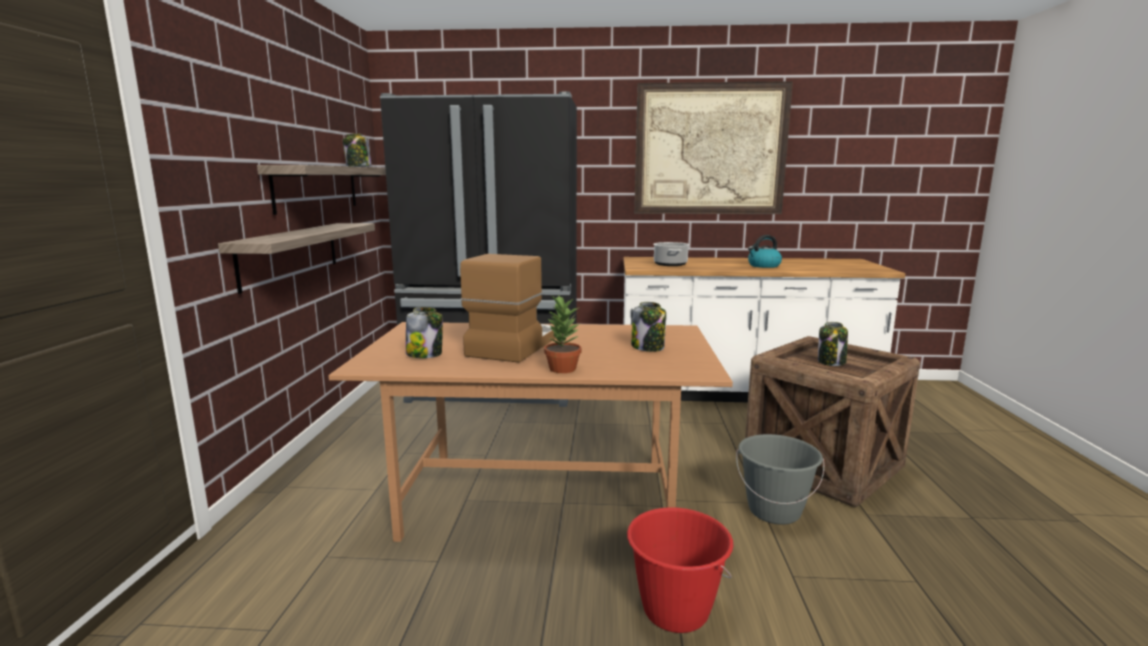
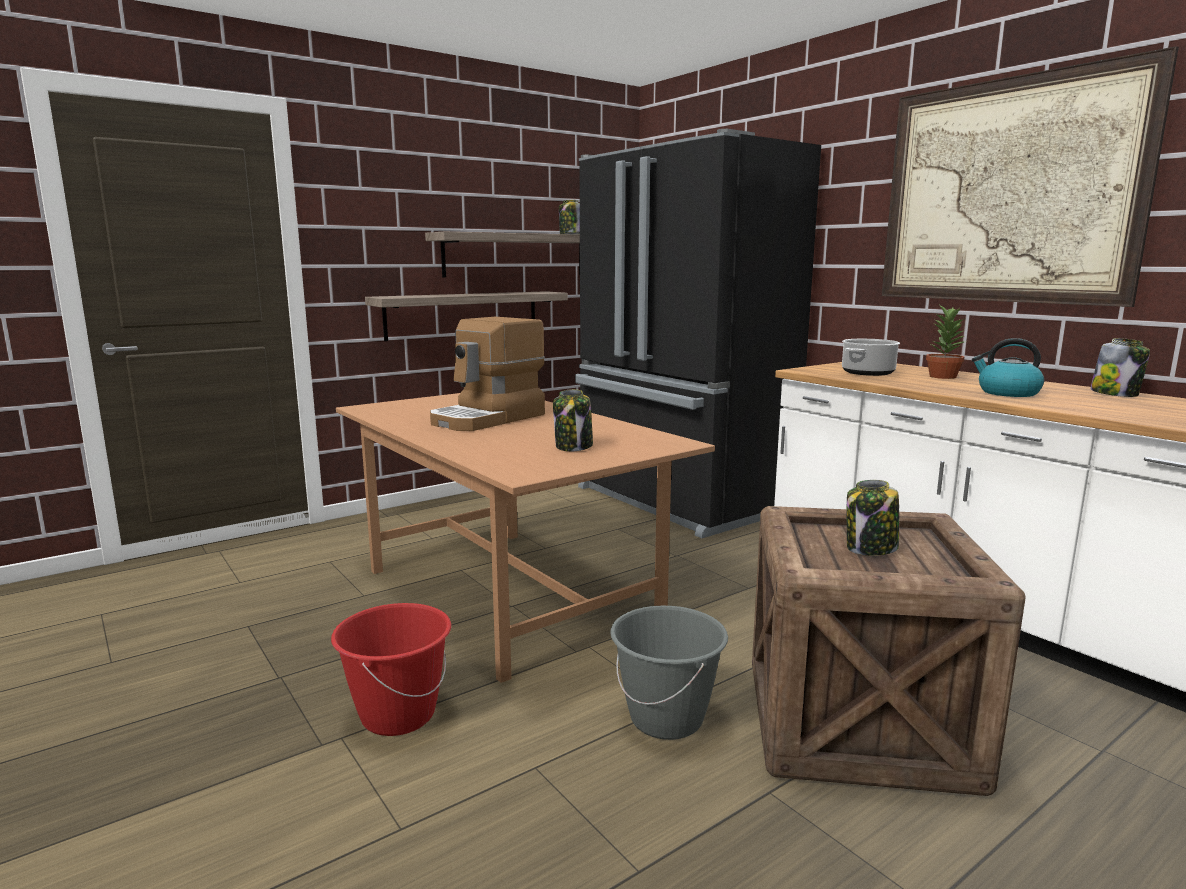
camera: 50 degrees right, 0 degrees up
(425, 354) = (419, 410): jar -> jar (1115, 394)
(512, 346) = (488, 419): coffee machine -> coffee machine turned 150 degrees clockwise
(562, 368) = (447, 440): potted plant -> potted plant (942, 376)

